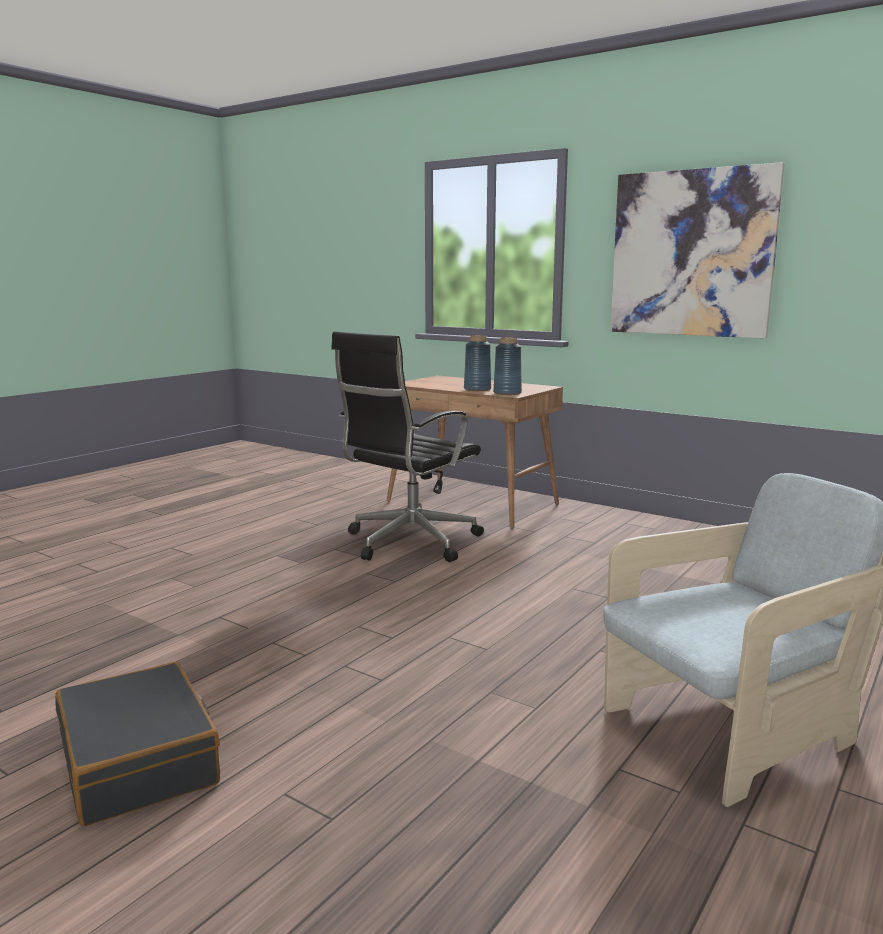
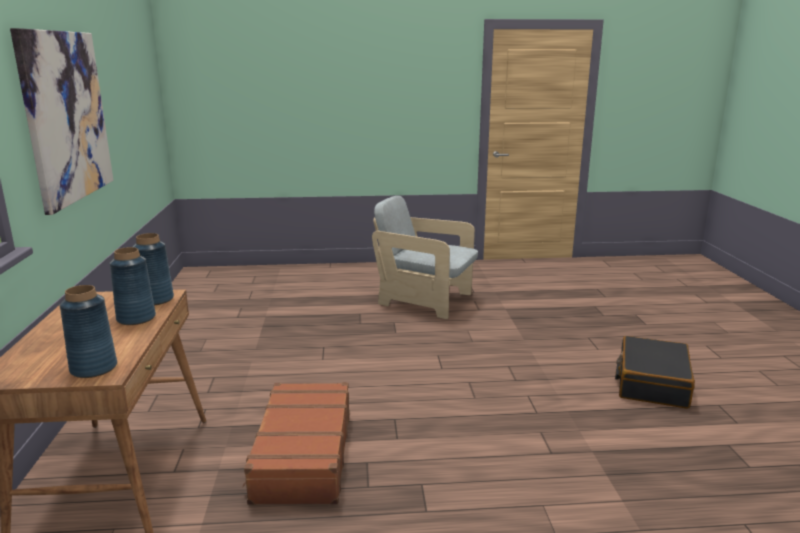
camera: 130 degrees left, 5 degrees up
(409, 542) = (302, 455): black office chair -> brown suitcase
(417, 383) = (93, 368): none -> blue vase

